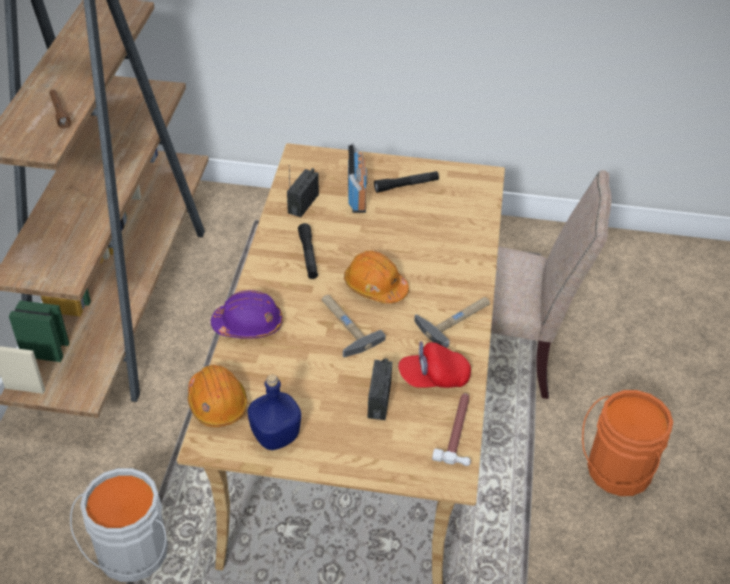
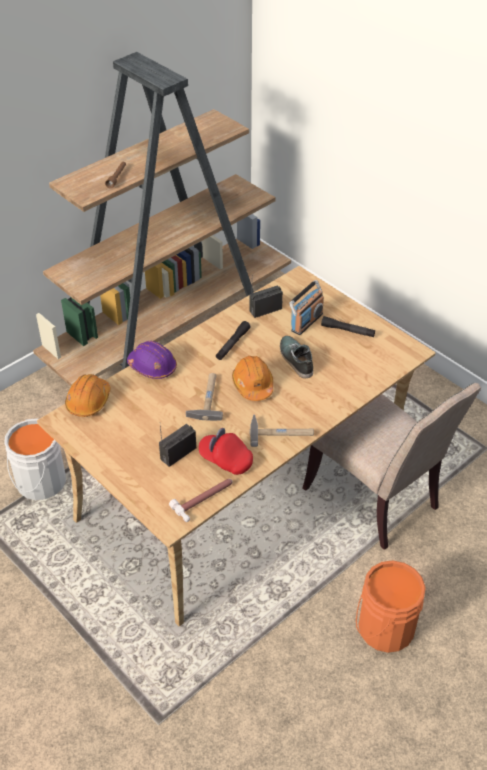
camera: 40 degrees right, 0 degrees up
(276, 435) = (100, 438): blue bottle -> none
(388, 239) = (295, 359): none -> shoe

